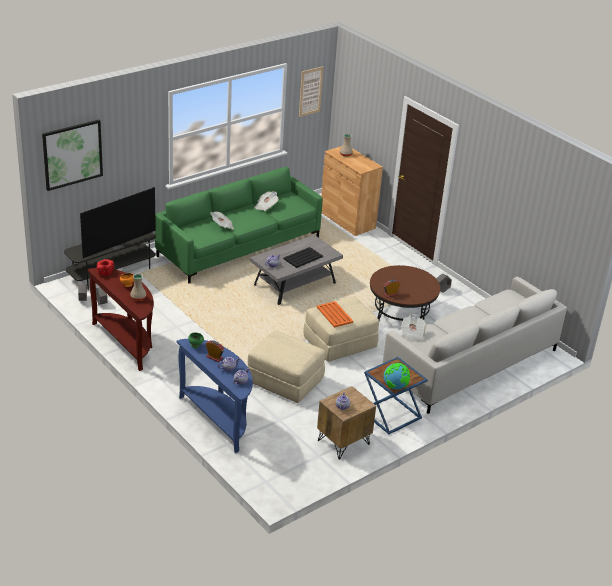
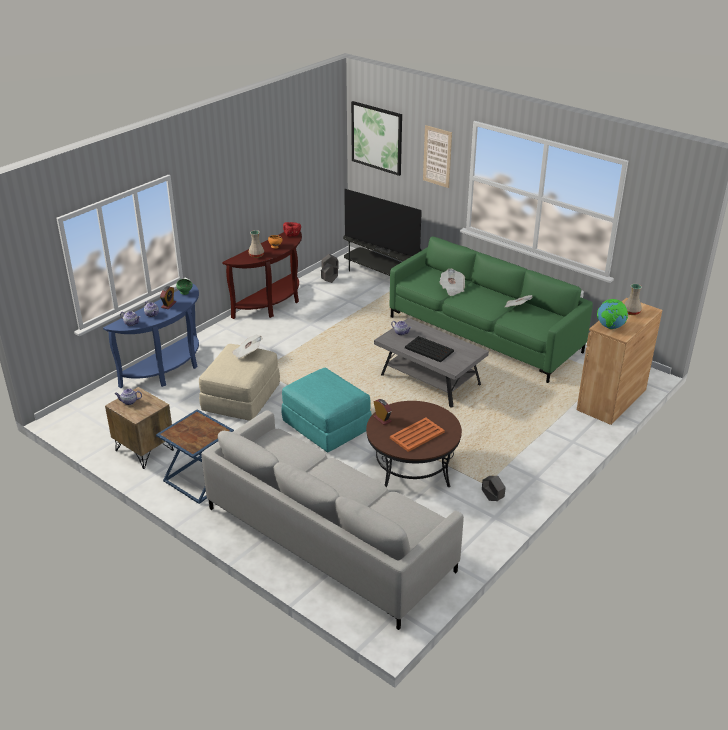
camera: 80 degrees right, 0 degrees up
(310, 91) = (660, 219): picture -> picture (437, 156)
(334, 315) = (315, 383): orange tray -> orange tray (416, 435)
(339, 343) = (326, 426): beige ottoman -> turquoise ottoman
(395, 387) = (171, 433): globe -> globe (610, 327)
(412, 335) = (288, 439): newspaper -> newspaper (247, 353)

